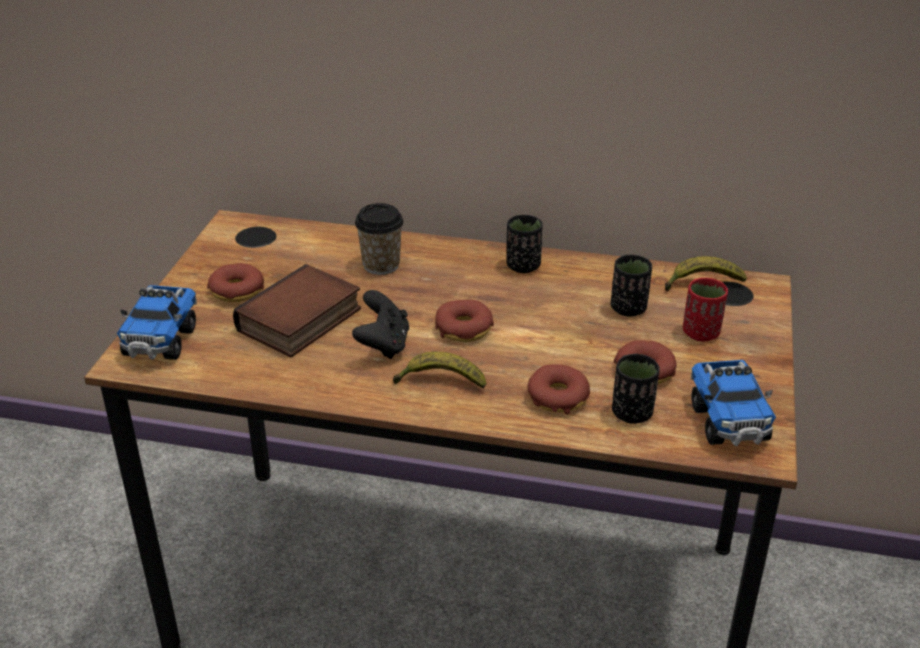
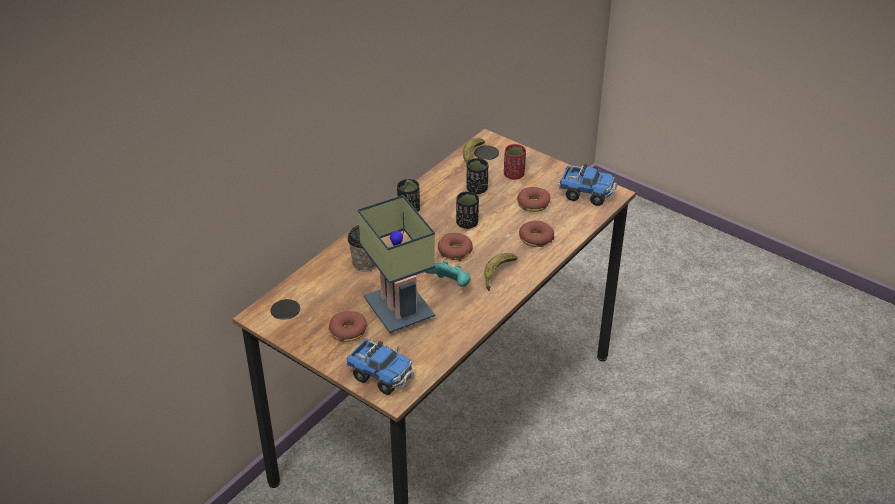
camera: 65 degrees left, 5 degrees up
(300, 321) = (403, 311): book -> table lamp
(383, 345) = (449, 285): black game controller -> turquoise game controller
(632, 413) = (563, 220): black cup -> black cup (467, 223)

